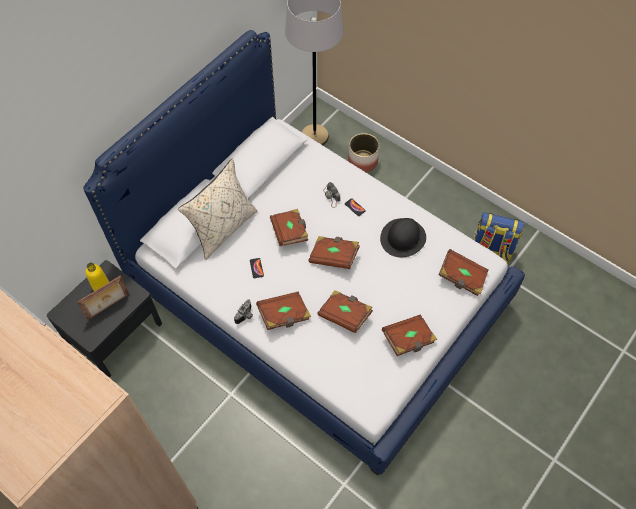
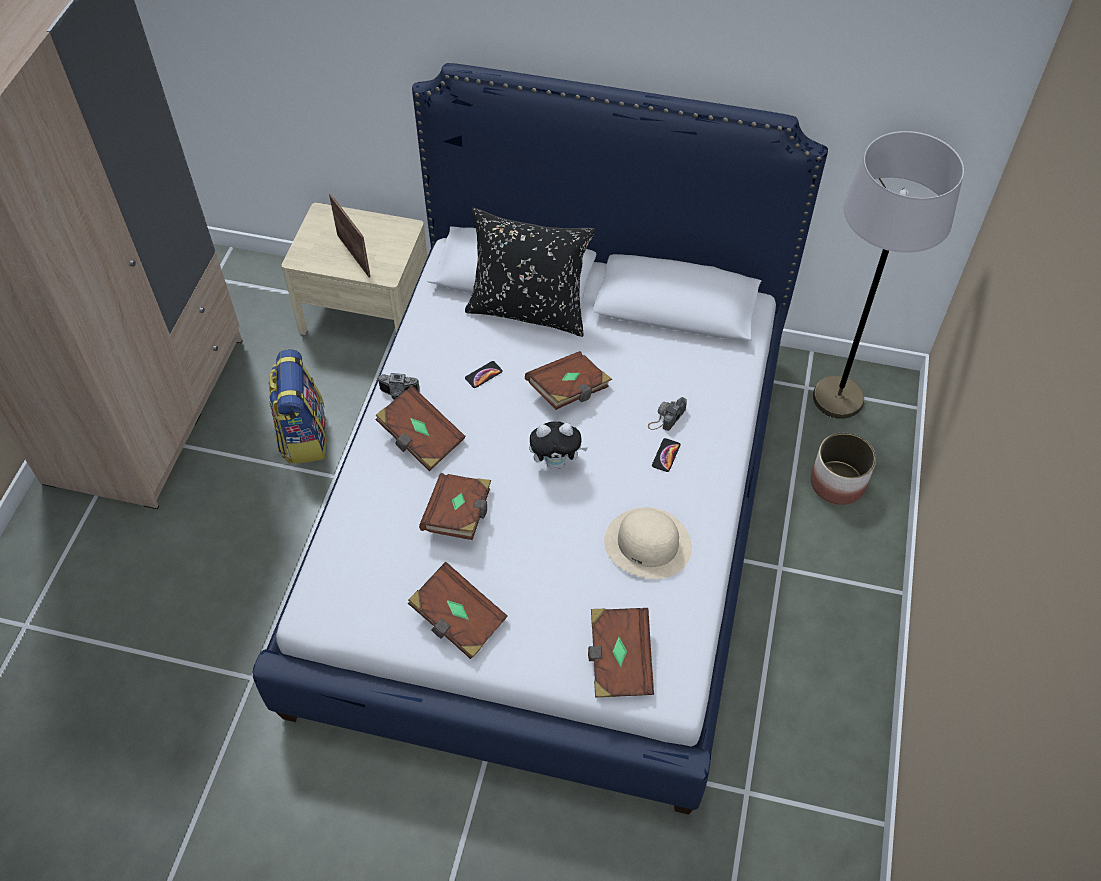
camera: 65 degrees right, 5 degrees down
(101, 285) = (381, 233): yellow bottle -> none
(109, 307) = (354, 255): picture frame -> picture frame turned 150 degrees counterclockwise
(114, 333) = (366, 310): black nightstand -> beige nightstand
(223, 228) = (528, 310): beige pillow -> black pillow
(334, 256) = (556, 462): brown book -> plush toy
(403, 237) = (648, 544): black hat -> beige hat
(490, 251) = (782, 751): backpack -> backpack (303, 435)

